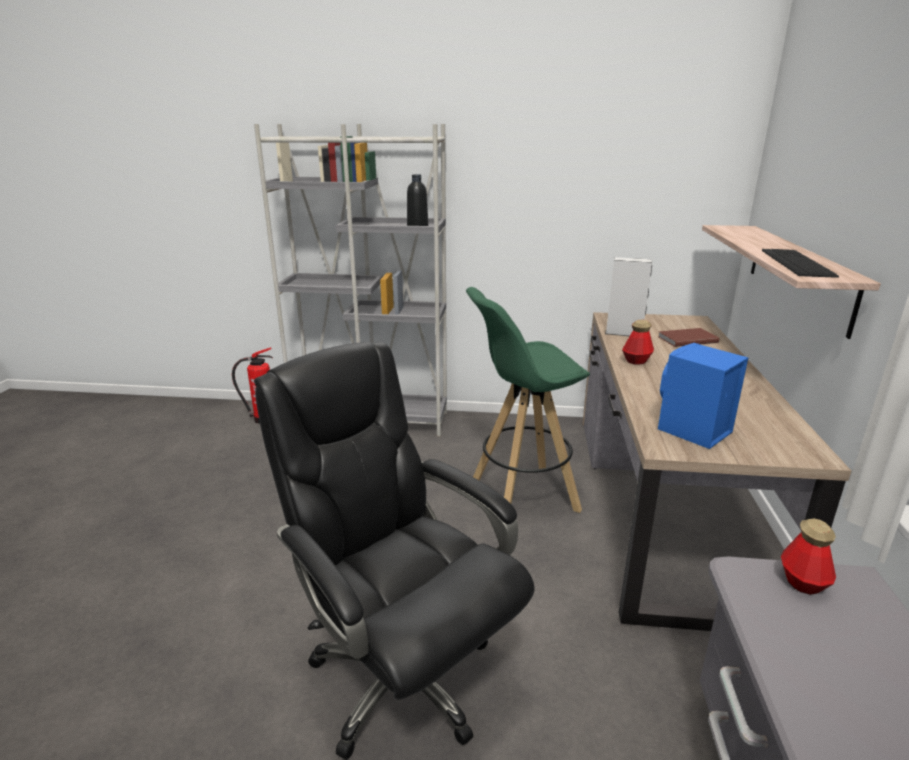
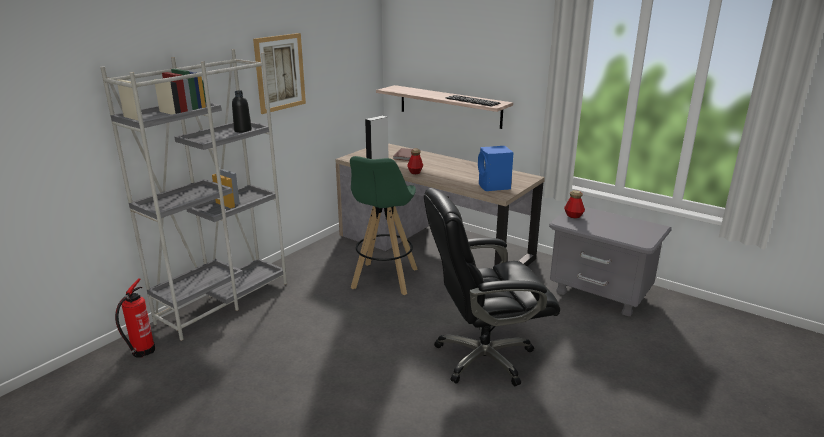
camera: 60 degrees left, 0 degrees up
(522, 168) = (280, 72): none -> picture

